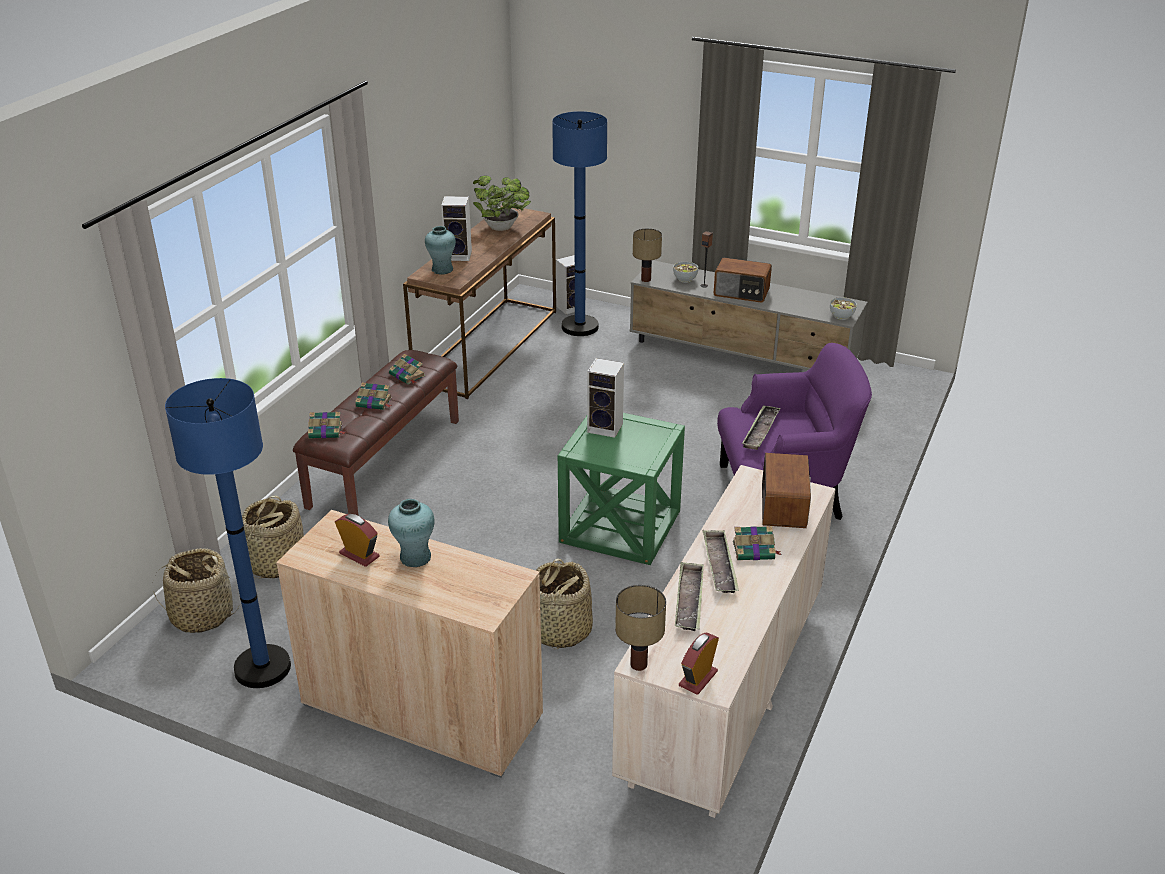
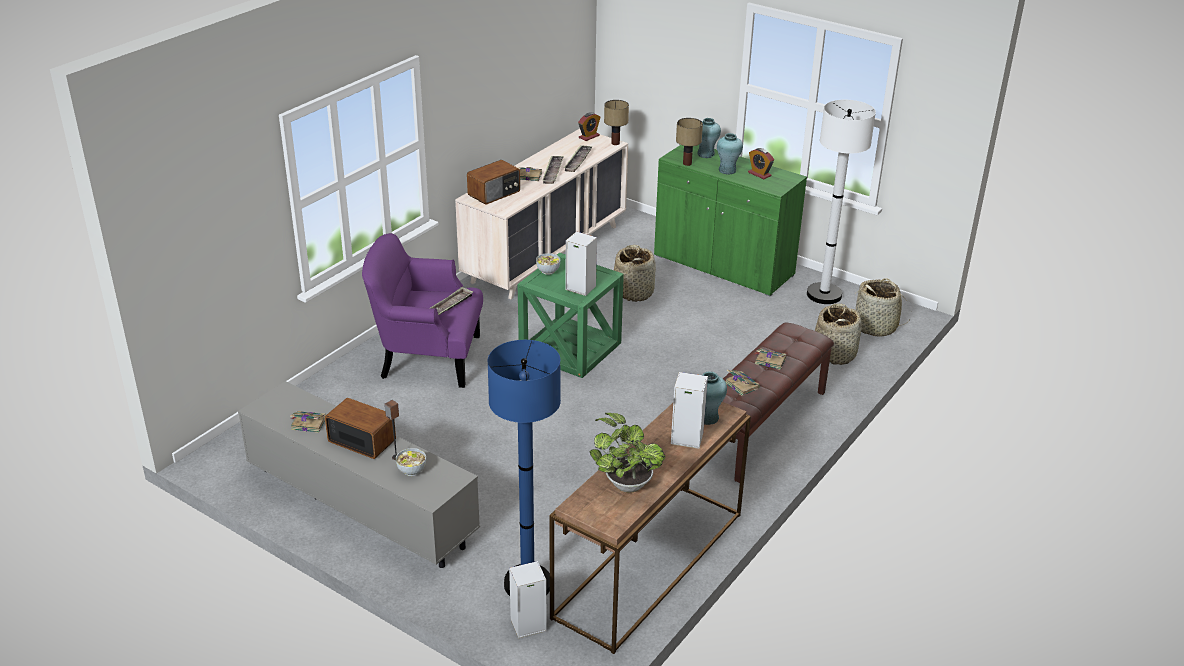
camera: 170 degrees left, 0 degrees up
(262, 668) = (824, 295): blue floor lamp -> white floor lamp
(326, 431) = (806, 339): book -> book (308, 423)
(422, 710) = (723, 266): beige cabinet -> green cabinet
(454, 595) = (706, 154): none -> turquoise vase
(646, 279) = (457, 476): table lamp -> table lamp (686, 163)
(784, 506) = (494, 193): radio -> radio turned 150 degrees counterclockwise
(841, 316) = (284, 394): bowl -> bowl (548, 271)

